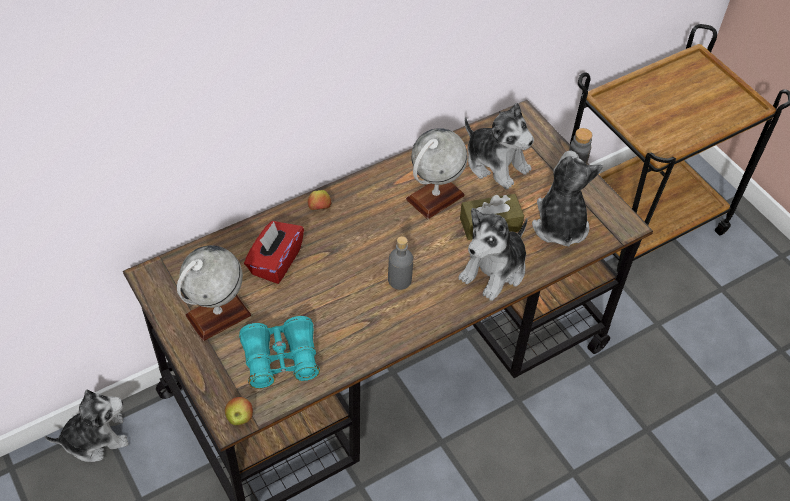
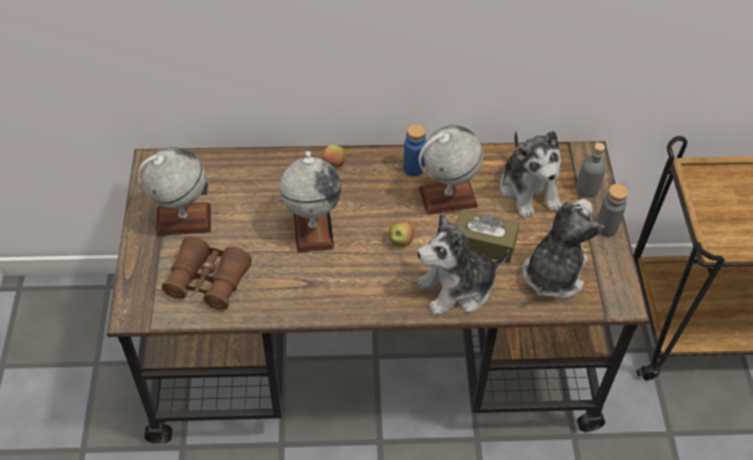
camera: 30 degrees right, 0 degrees up
(96, 438) = (95, 295): plush toy -> none
(240, 418) = (139, 315): apple -> apple (400, 241)
(275, 262) = (262, 195): red tissue box -> none
(281, 359) = (208, 281): turquoise binoculars -> brown binoculars
(341, 273) = (313, 229): none -> globe
(390, 184) = (413, 168): none -> blue bottle
(399, 280) = (361, 258): grey bottle -> grey bottle (587, 189)

